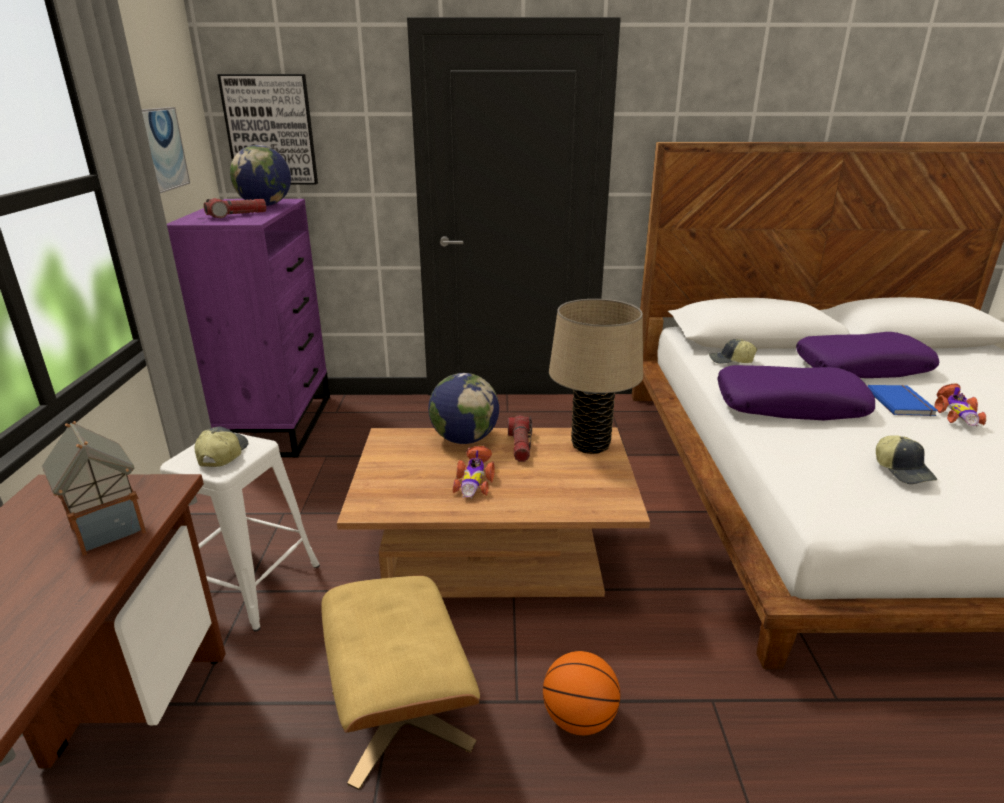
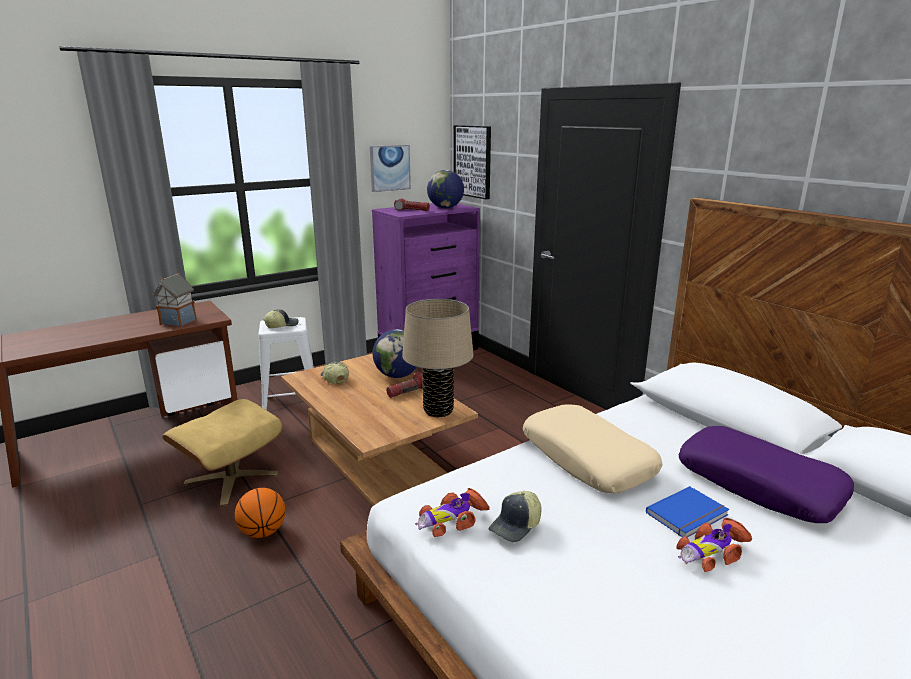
camera: 55 degrees right, 5 degrees down
(474, 481) = (353, 392): toy car -> toy car (451, 520)
(730, 361) = (646, 418): cap -> cap (334, 378)
(789, 405) = (588, 459): purple pillow -> beige pillow

